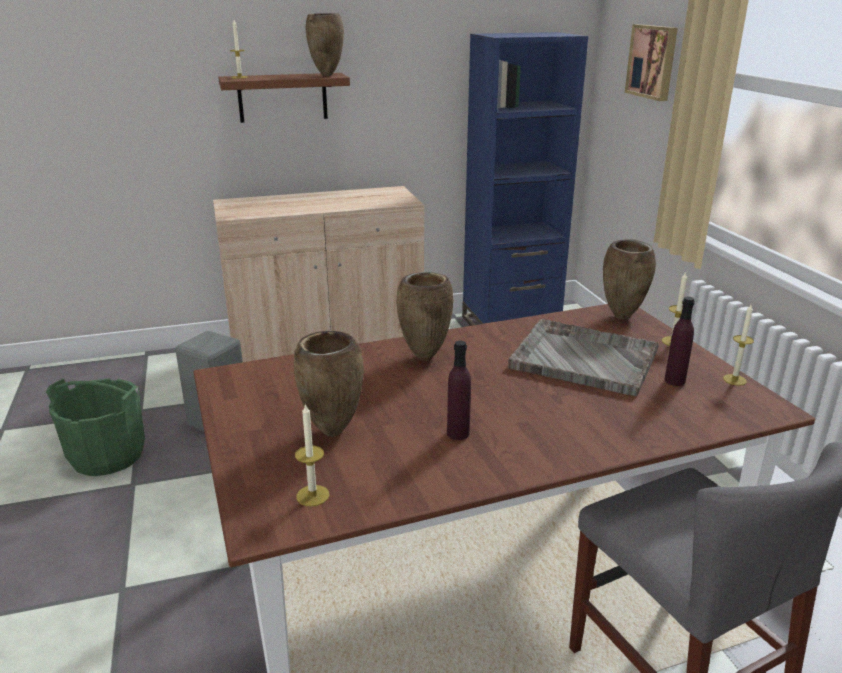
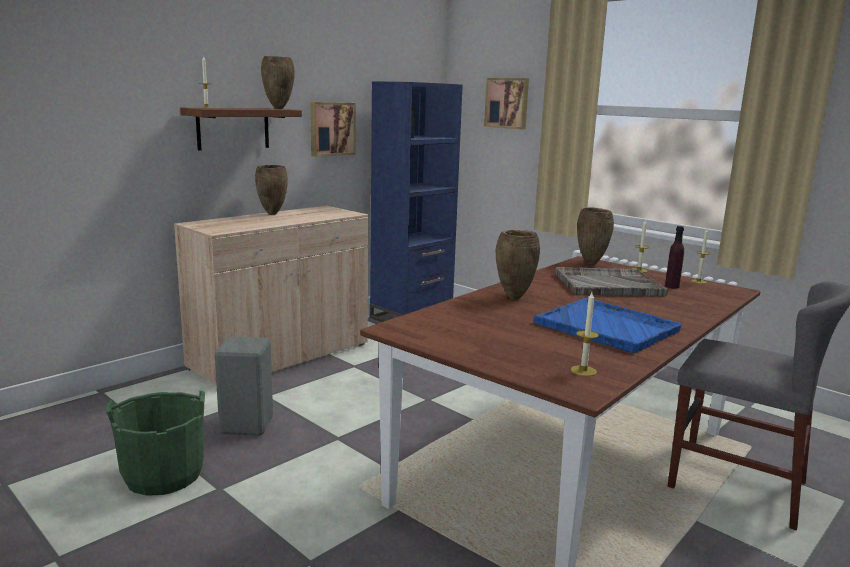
camera: 30 degrees left, 10 degrees down
(332, 433) = (533, 341): brown vase -> brown vase (272, 214)
(414, 94) = (331, 129): none -> picture
(458, 433) = (607, 327): purple bottle -> blue tray

